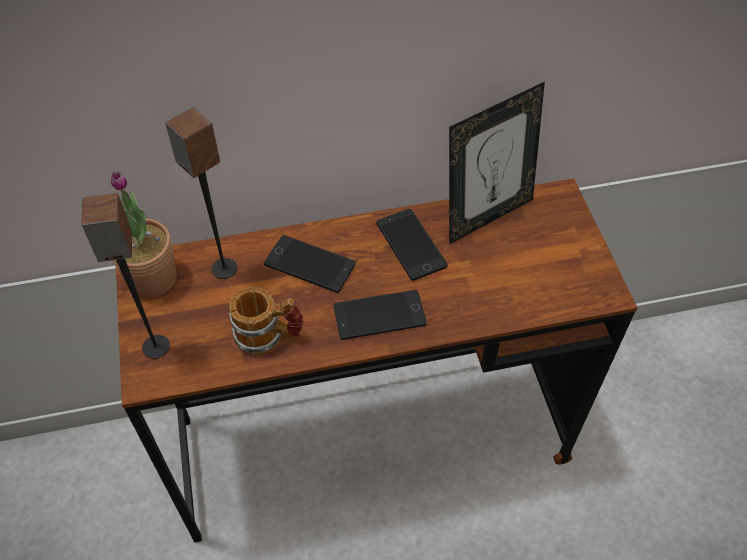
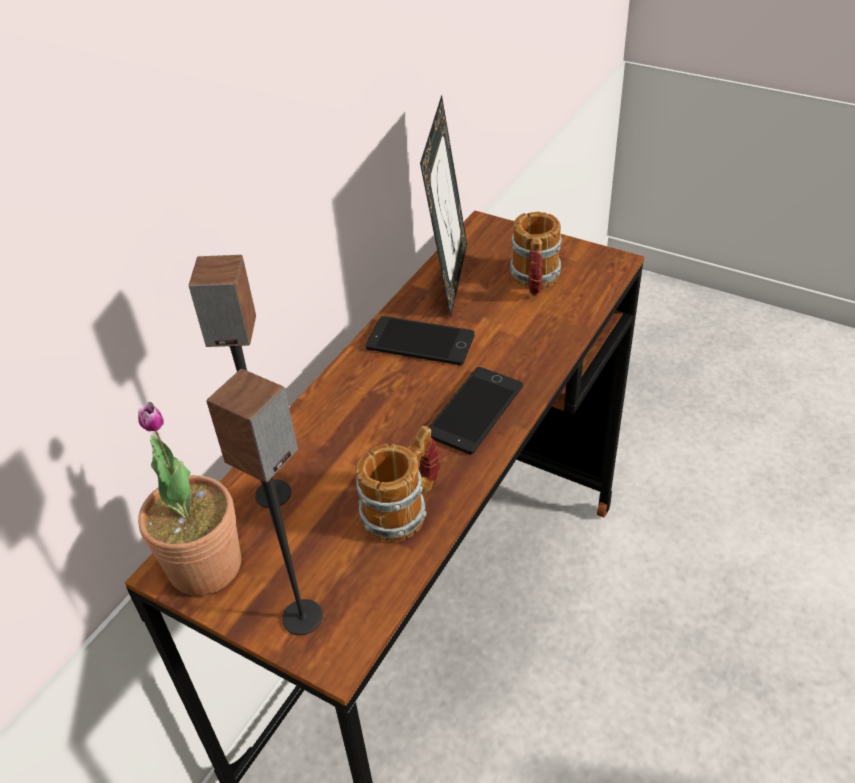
camera: 45 degrees left, 10 degrees down
(310, 264) = (353, 424): phone -> none
(535, 263) = (534, 281): none -> mug

